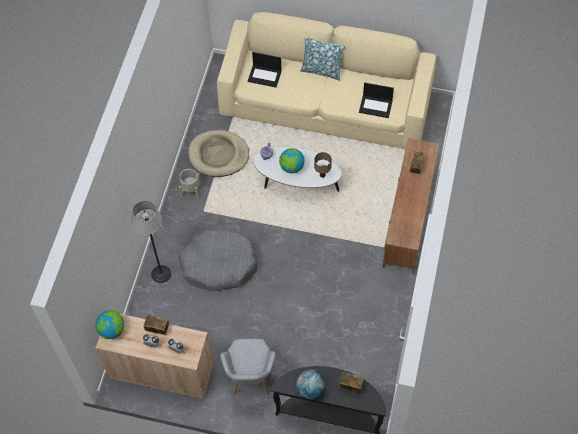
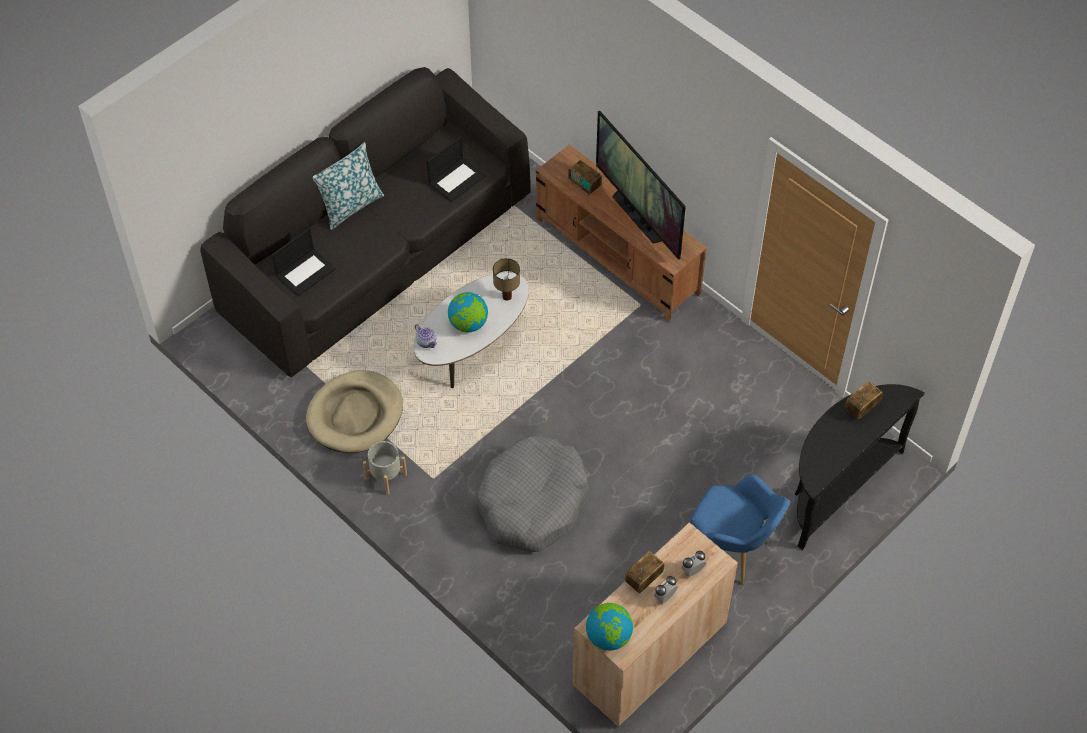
camera: 60 degrees left, 5 degrees down
(161, 273) = (495, 580): floor lamp -> none
(250, 379) = (732, 552): grey armchair -> blue armchair
(311, 389) = (839, 453): globe -> none
(326, 106) = (377, 252): beige sofa -> black sofa
(414, 204) = (638, 216): none -> television

